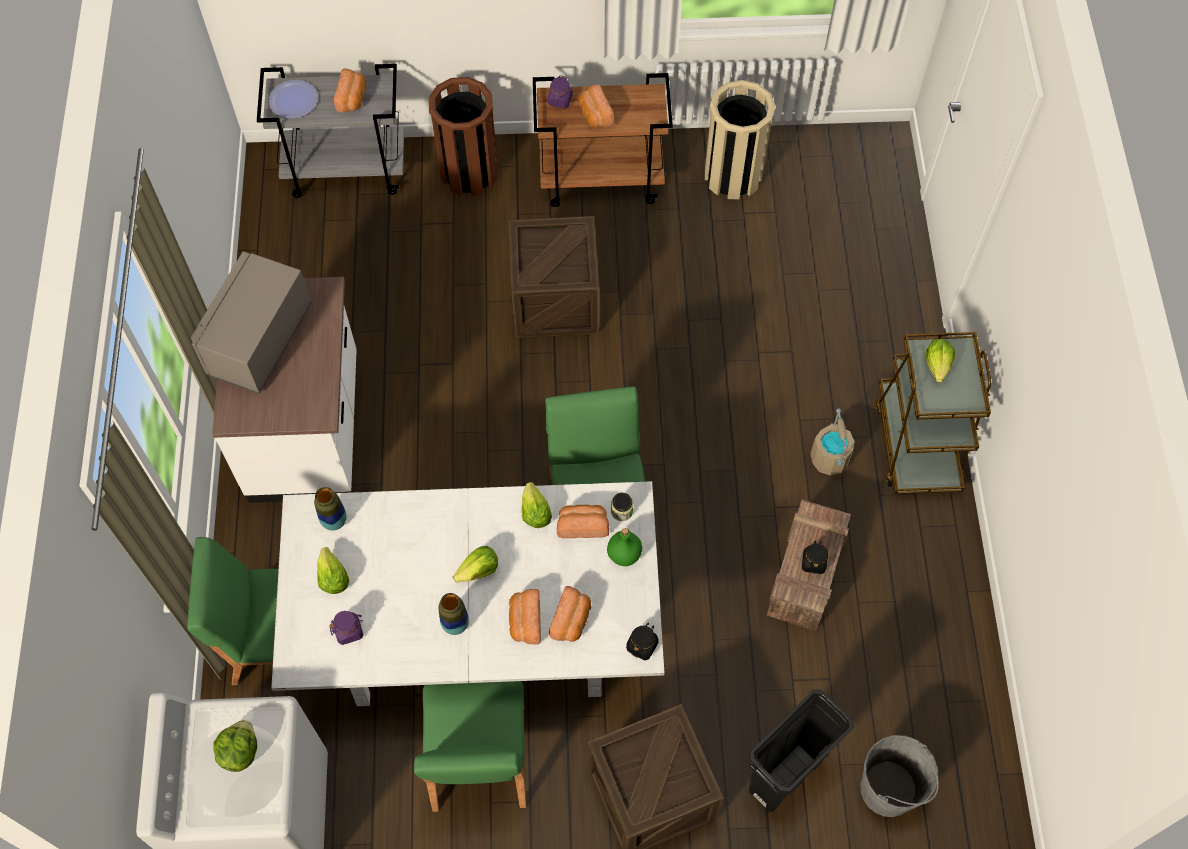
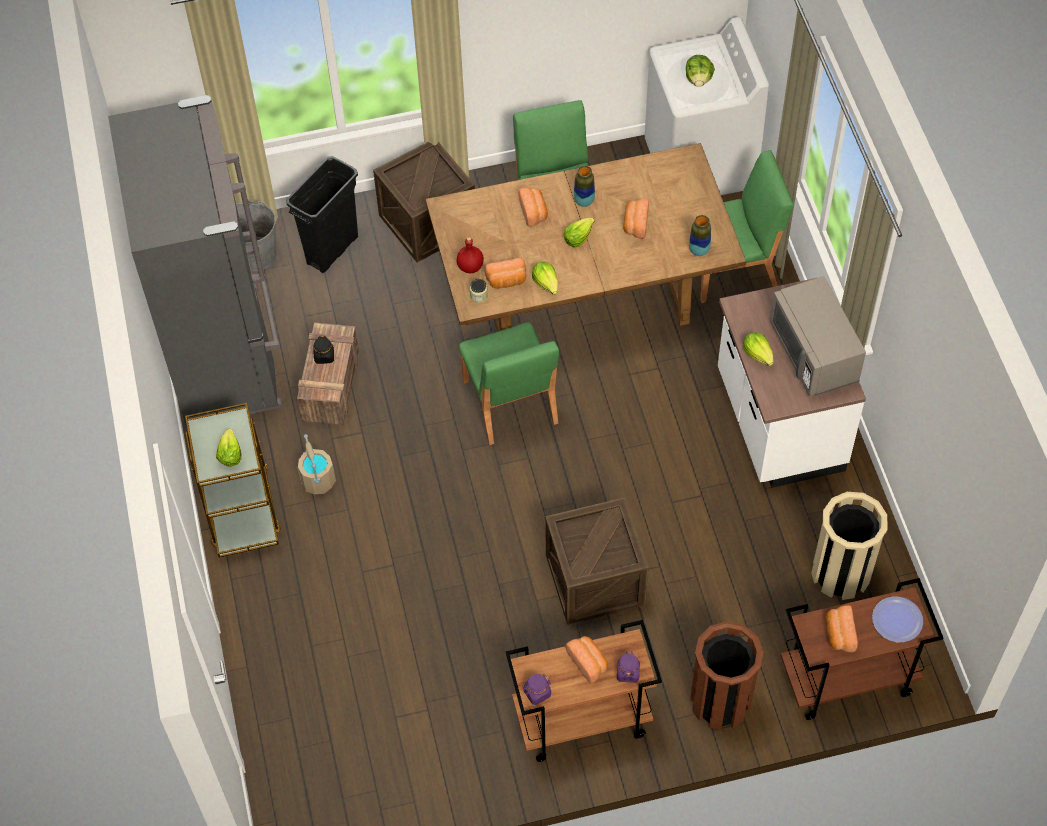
camera: 170 degrees right, 5 degrees down
(258, 340) = (813, 353): grey microwave -> grey microwave turned 150 degrees clockwise
(332, 577) = (685, 214): lettuce -> lettuce (758, 354)
(347, 170) = (846, 680): grey cart -> brown cart
(349, 631) = (659, 184): purple jar -> purple jar (537, 693)
(480, 632) = (581, 299): white dining table -> brown dining table
(572, 620) = (499, 218): bread -> bread (635, 224)
(623, 554) = (471, 267): green bottle -> red bottle
(642, 645) = (444, 212): black jar -> none
(733, 175) = (445, 751): beige trash can -> beige trash can (840, 573)
(930, 643) = (226, 354): none -> grey fridge

